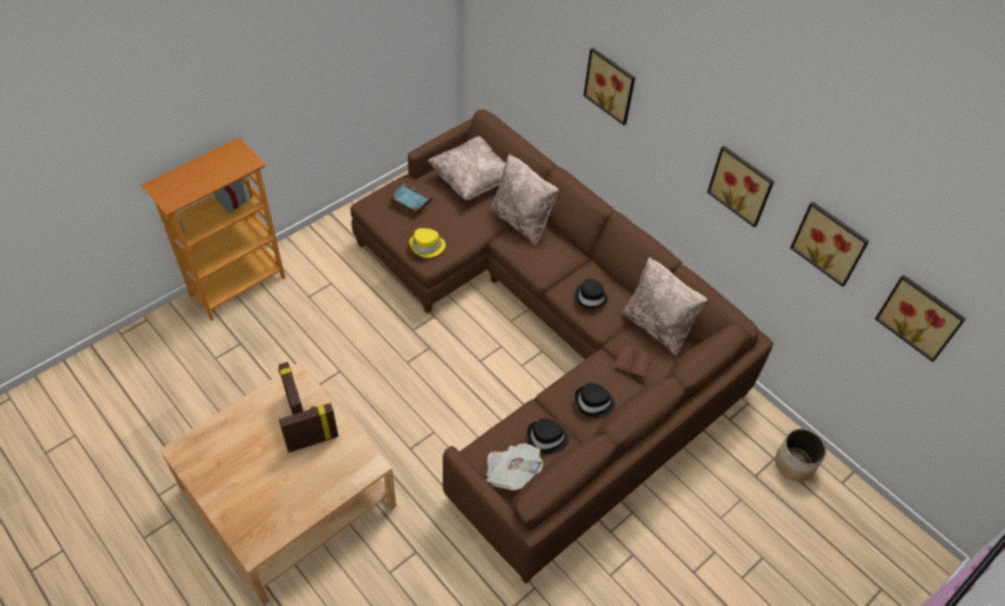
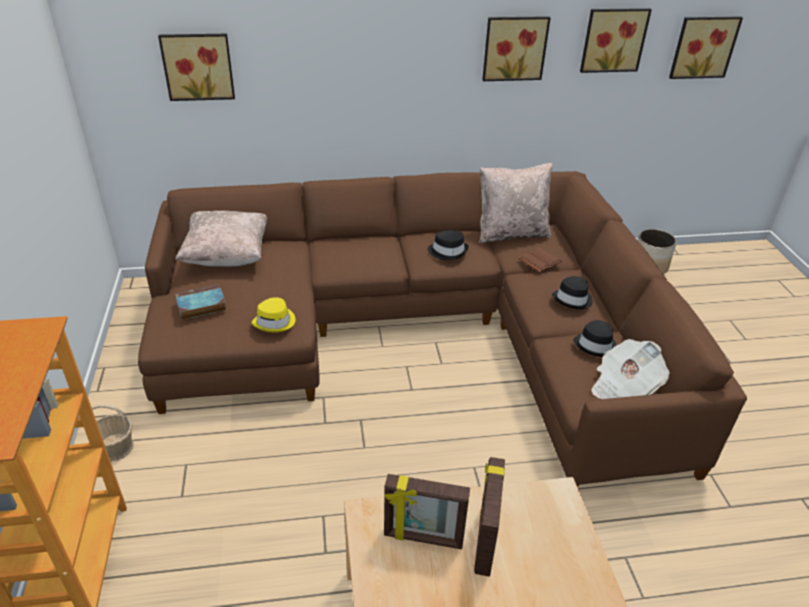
camera: 55 degrees left, 15 degrees down
(320, 244) = (115, 448): none -> basket
(521, 221) = (315, 250): beige pillow -> none
(611, 85) = (334, 44): picture -> picture (198, 66)

